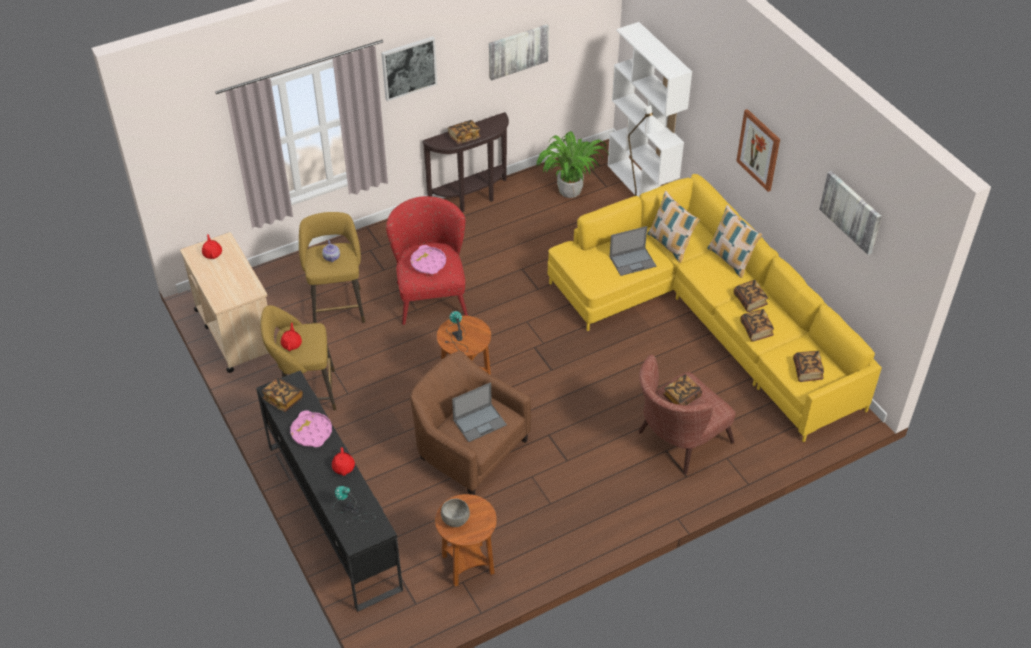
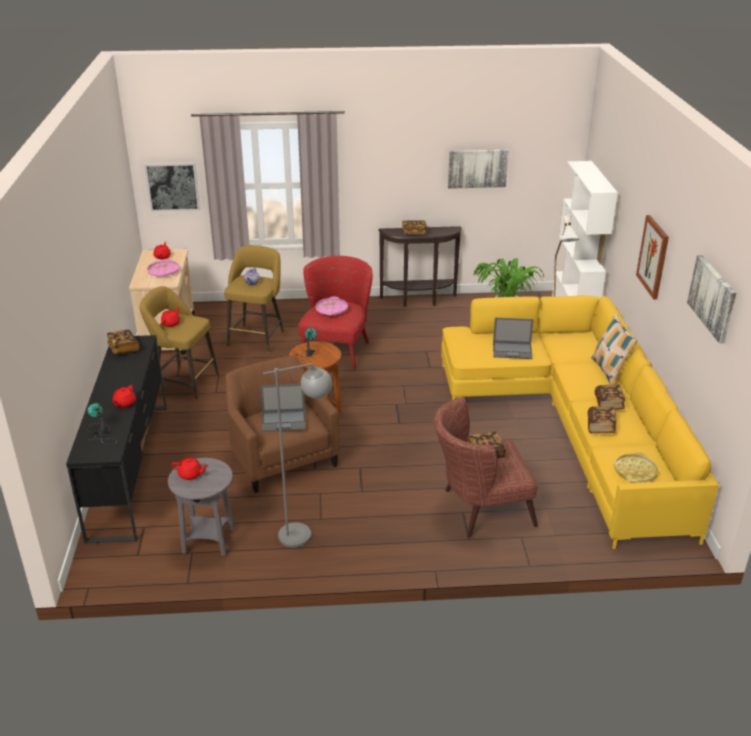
camera: 25 degrees right, 15 degrees down
(311, 432) = (124, 374): pink tray -> pink tray (163, 271)
(409, 67) = (371, 151): picture -> picture (173, 186)
(455, 520) = (190, 475): grey bowl -> red teapot
(468, 564) = (208, 540): brown side table -> grey side table
(547, 523) = (306, 533): none -> grey floor lamp
(670, 245) = (557, 349): pillow -> none
(807, 371) = (635, 471): book -> yellow tray

